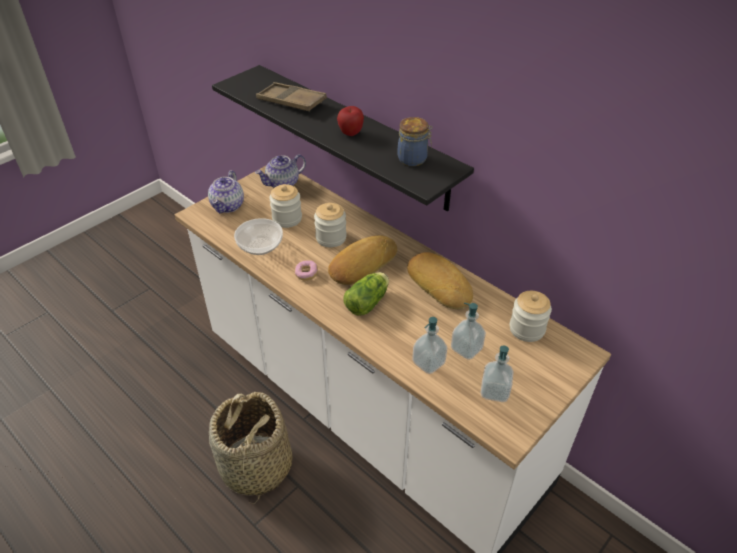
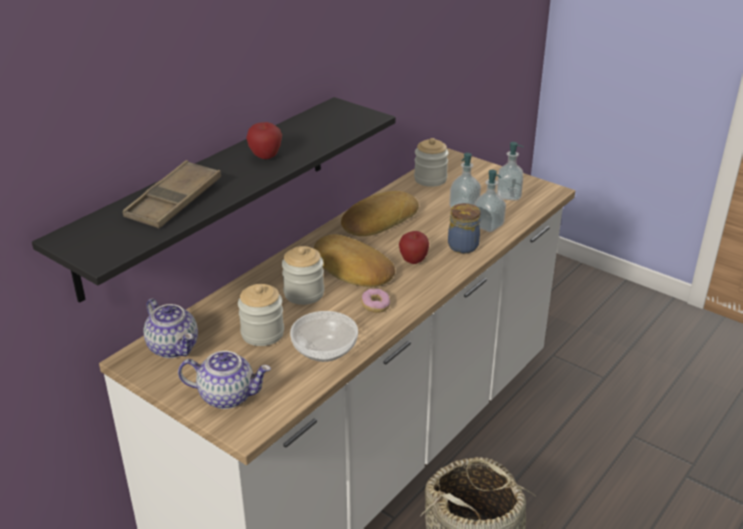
camera: 95 degrees left, 10 degrees down
(368, 301) = (413, 261): lettuce -> apple
(413, 159) = (321, 122): jar -> jar (462, 245)

